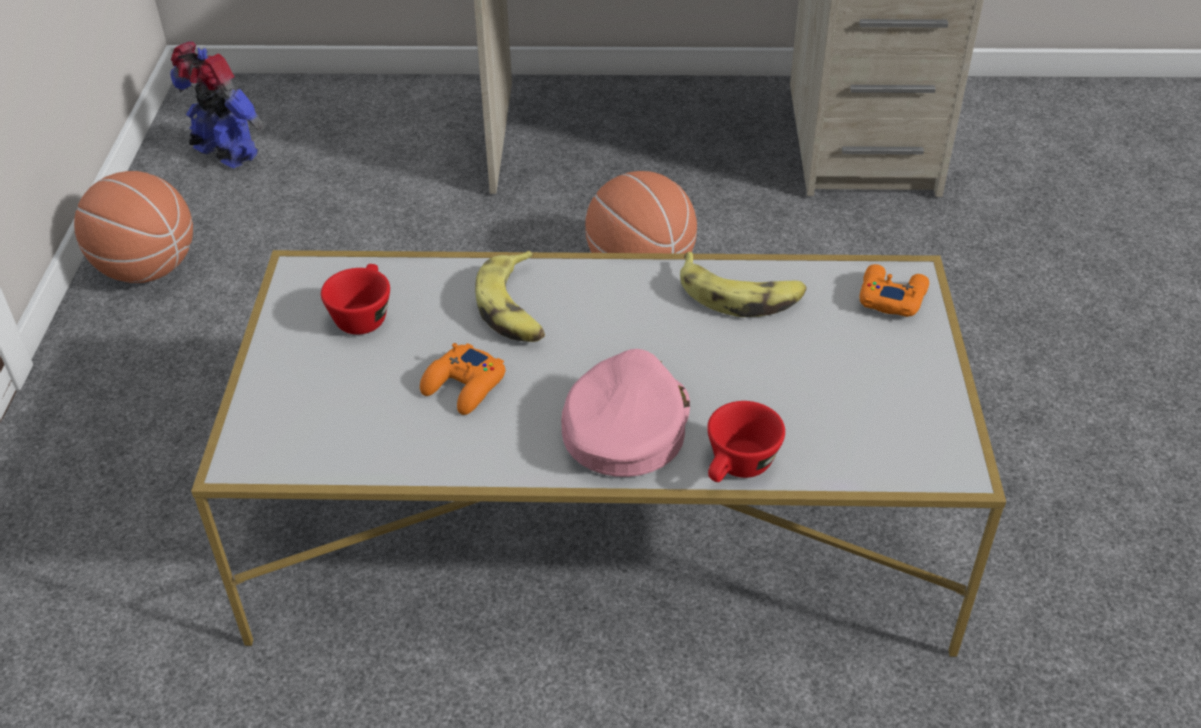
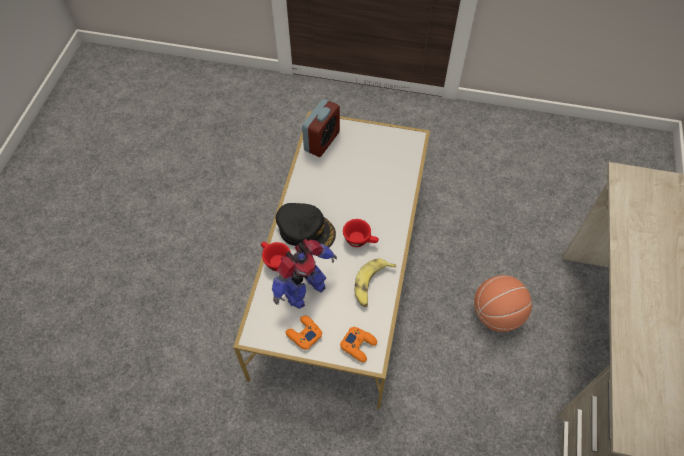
camera: 100 degrees right, 15 degrees up
(147, 269) = (511, 128): basketball -> none
(225, 154) = (598, 152): toy robot -> toy robot (303, 290)
(317, 440) = (322, 141): none -> alarm clock
(363, 315) = (385, 156): red cup -> red cup (360, 240)
(464, 386) = (338, 183): orange game controller -> orange game controller (303, 334)
(515, 309) = (378, 203): banana -> none
(626, 424) = (306, 229): pink cap -> black cap

